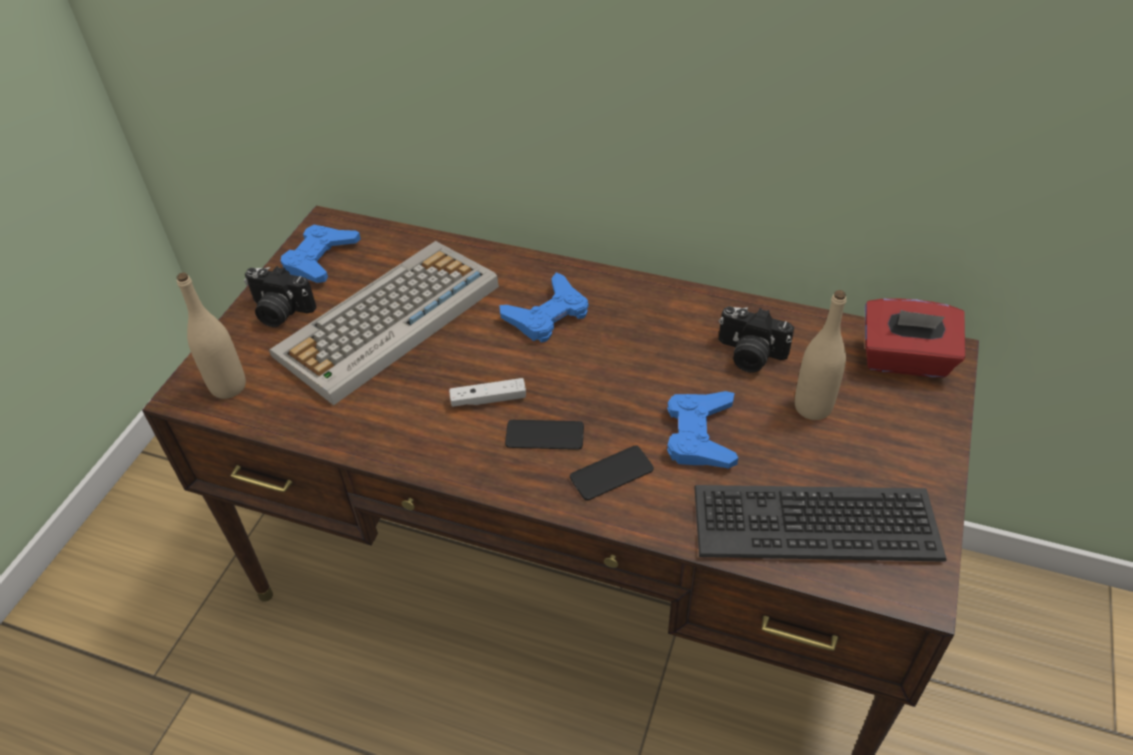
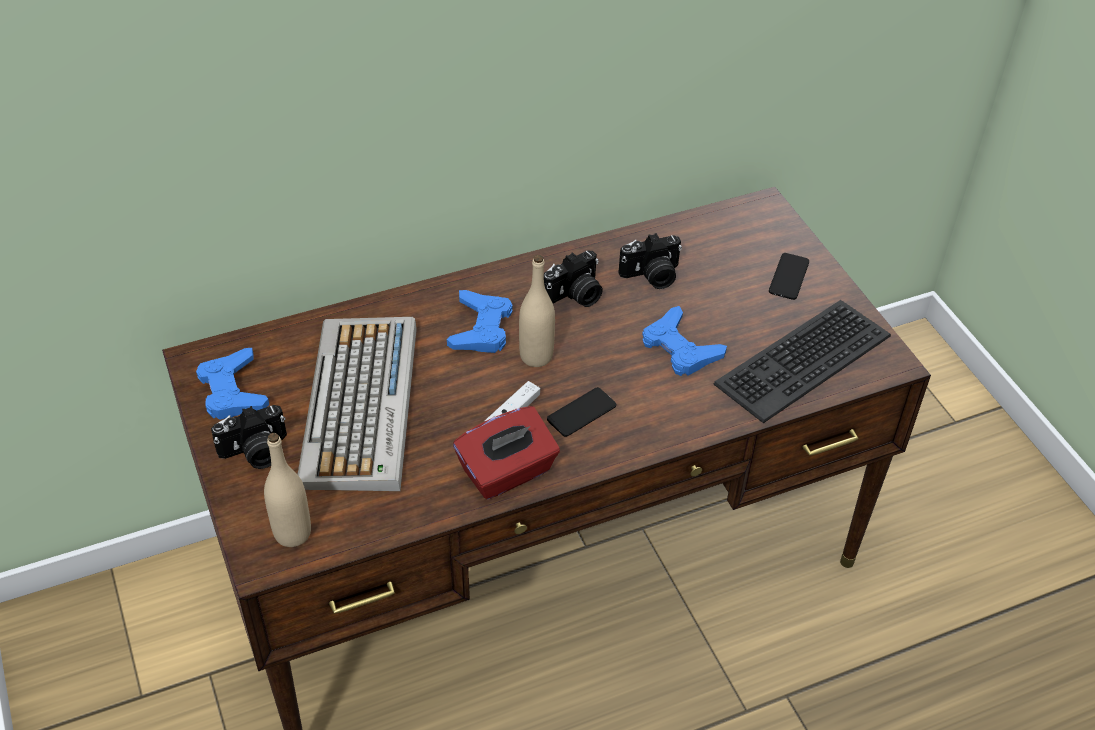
camera: 45 degrees left, 0 degrees up
(611, 473) = (653, 409): phone -> phone (789, 277)
(658, 333) = (575, 296): none -> camera
(812, 407) = (726, 288): beige bottle -> beige bottle (536, 356)
(905, 360) = (747, 224): red tissue box -> red tissue box (507, 472)

